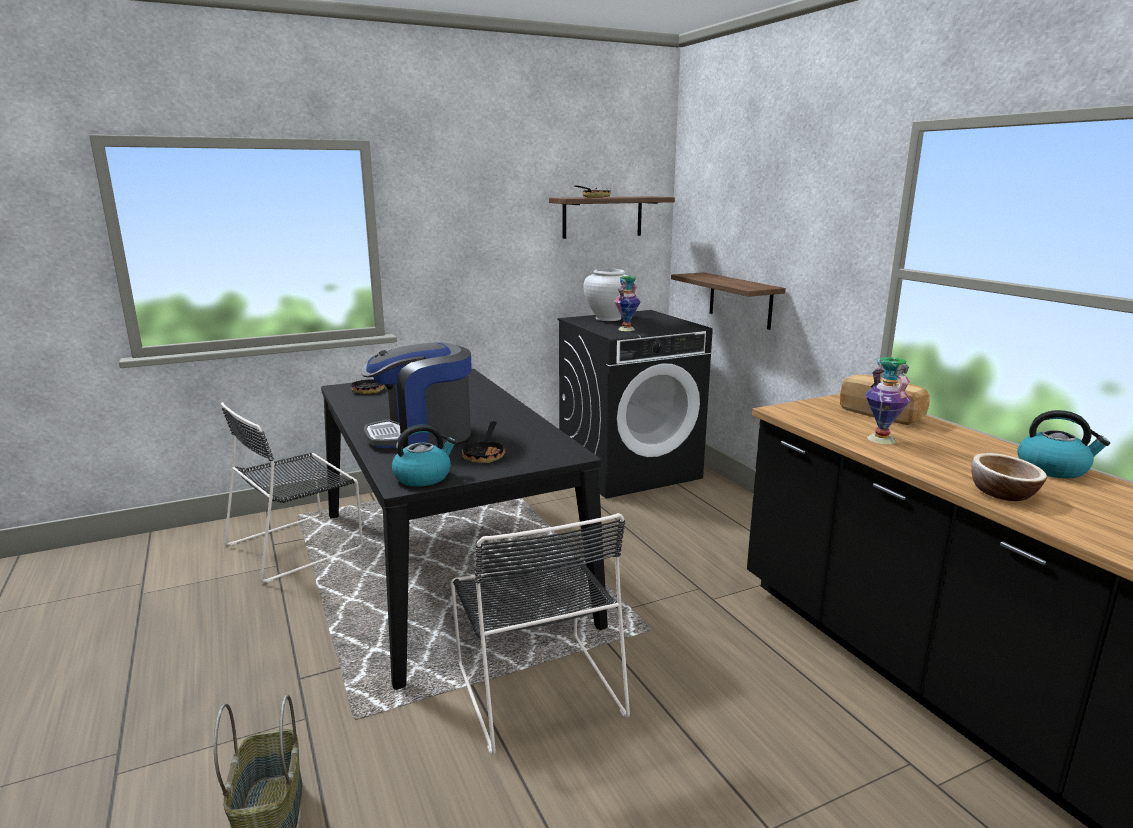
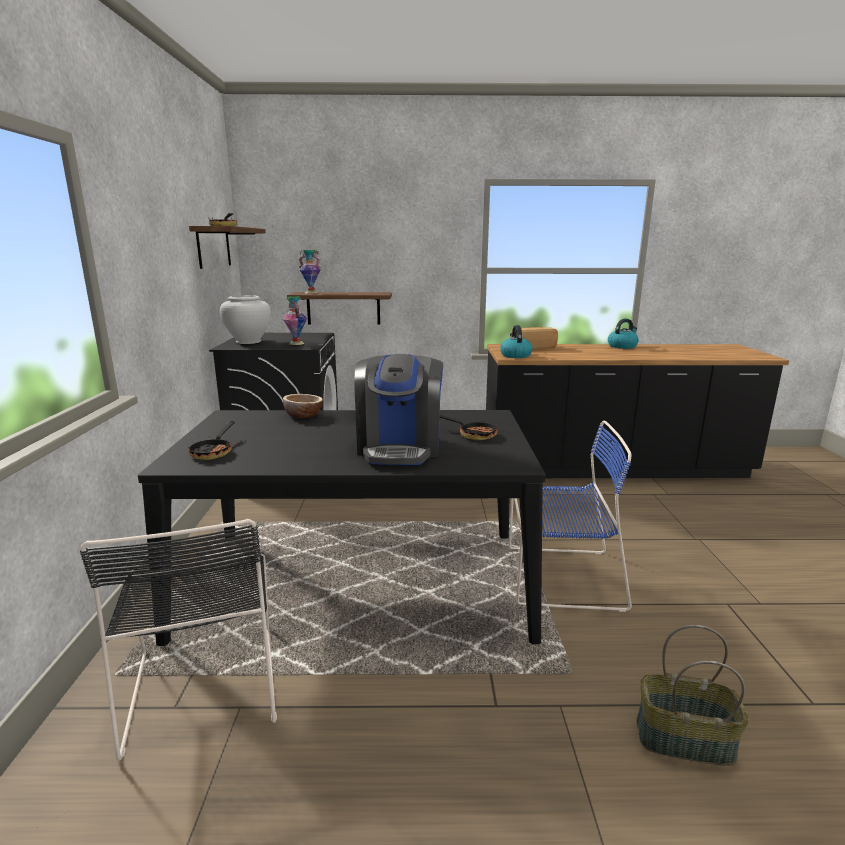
camera: 65 degrees left, 0 degrees up
(423, 477) = (506, 457): kettle -> kettle (515, 355)
(537, 685) = (559, 577): black chair -> blue chair
(880, 439) = (571, 354): vase -> vase (311, 293)
(1002, 493) = (648, 355): bowl -> bowl (303, 415)

